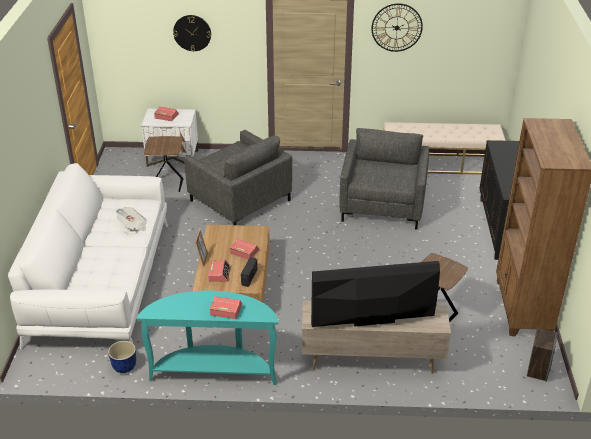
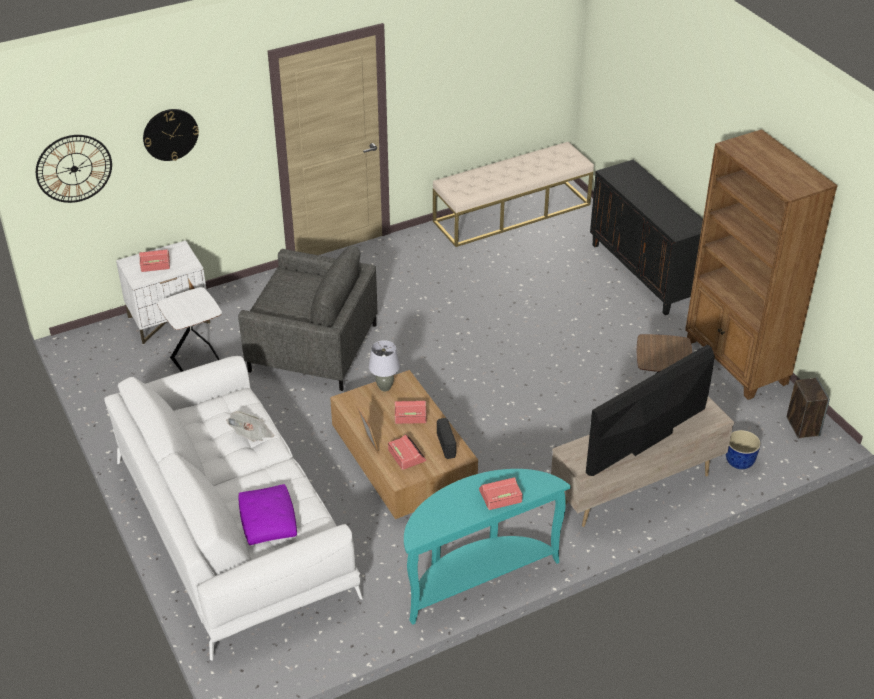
camera: 30 degrees left, 5 degrees up
(95, 275) = (268, 521): none -> purple pillow
(124, 367) = (366, 622): planter -> planter (739, 462)
(168, 186) = (198, 361): brown side table -> white side table
(244, 230) = (384, 387): none -> grey table lamp
(383, 205) = (491, 291): grey armchair -> none
(396, 27) = (439, 54): wall clock -> wall clock (74, 168)

